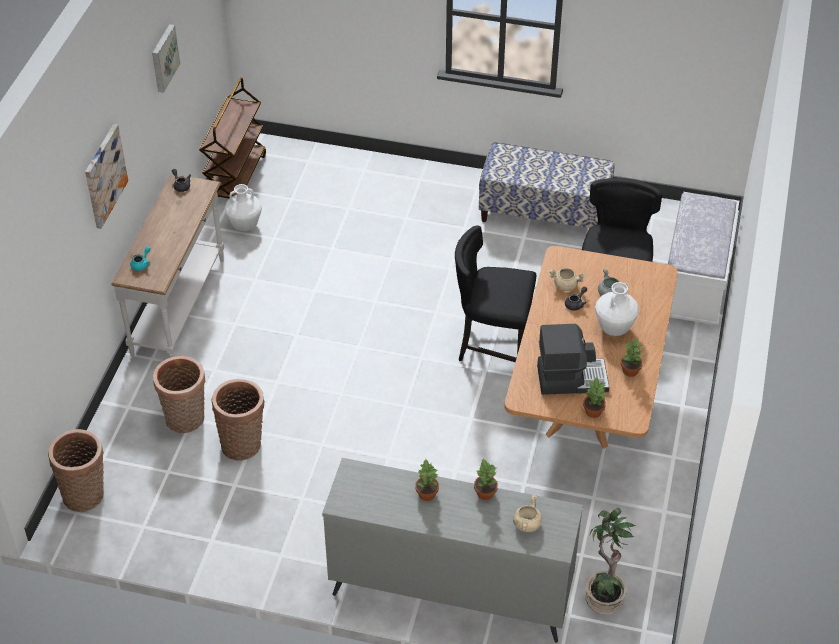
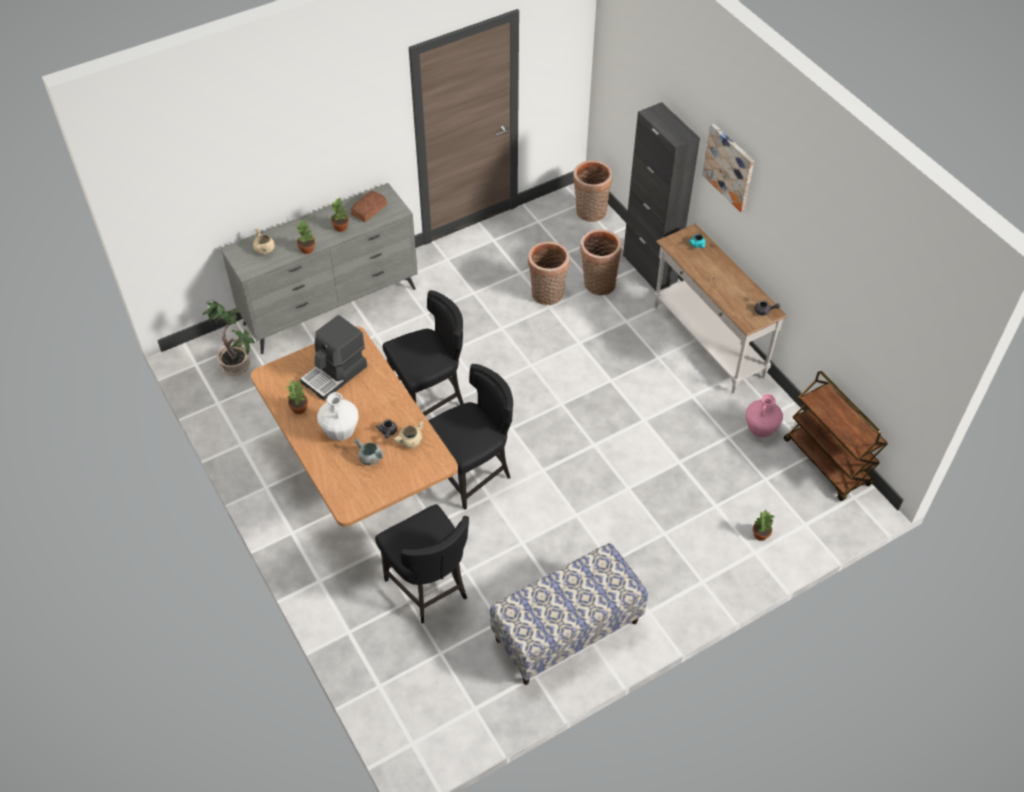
camera: 135 degrees right, 5 degrees up
(124, 398) = (649, 268): none -> black cabinet
(163, 58) = (832, 249): picture -> none
(245, 226) = (760, 430): white vase -> pink vase
(378, 494) = (368, 209): none -> bread
(459, 428) = (430, 399): none -> black chair
(593, 411) = (298, 362): potted plant -> potted plant (760, 535)
(695, 285) = (373, 659): white bench -> none

